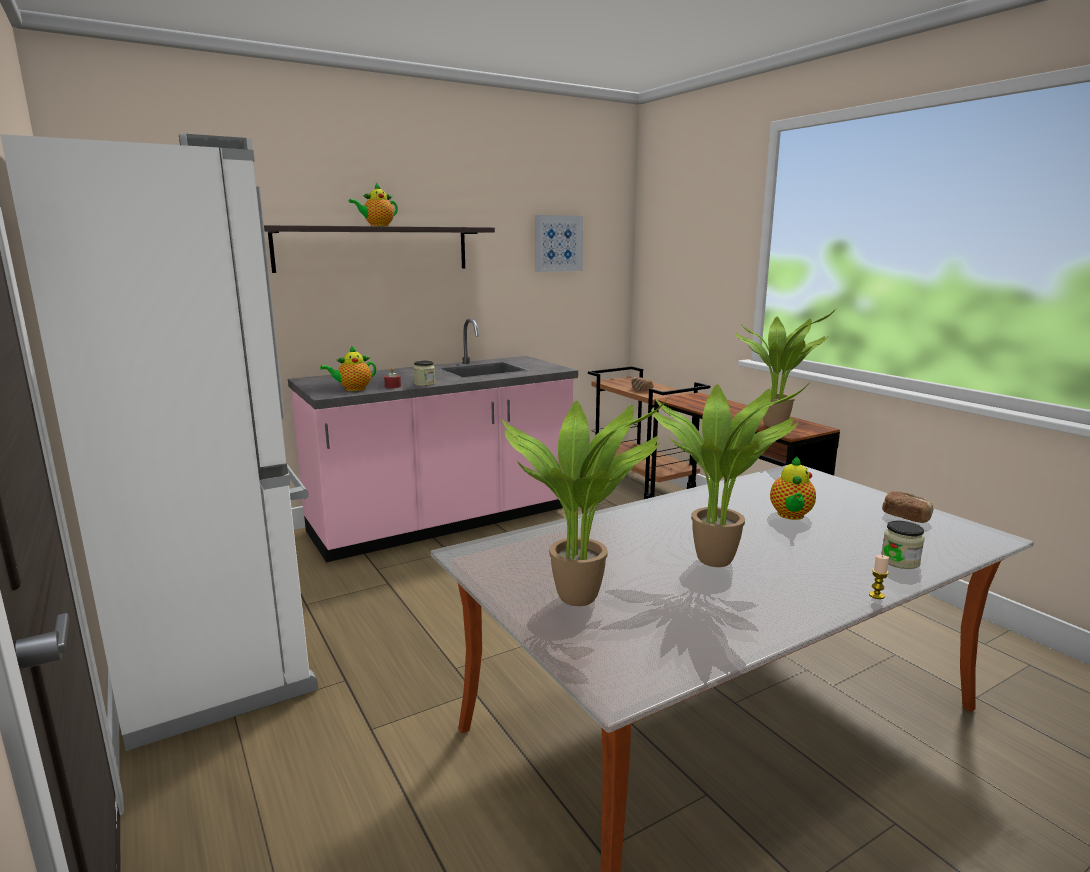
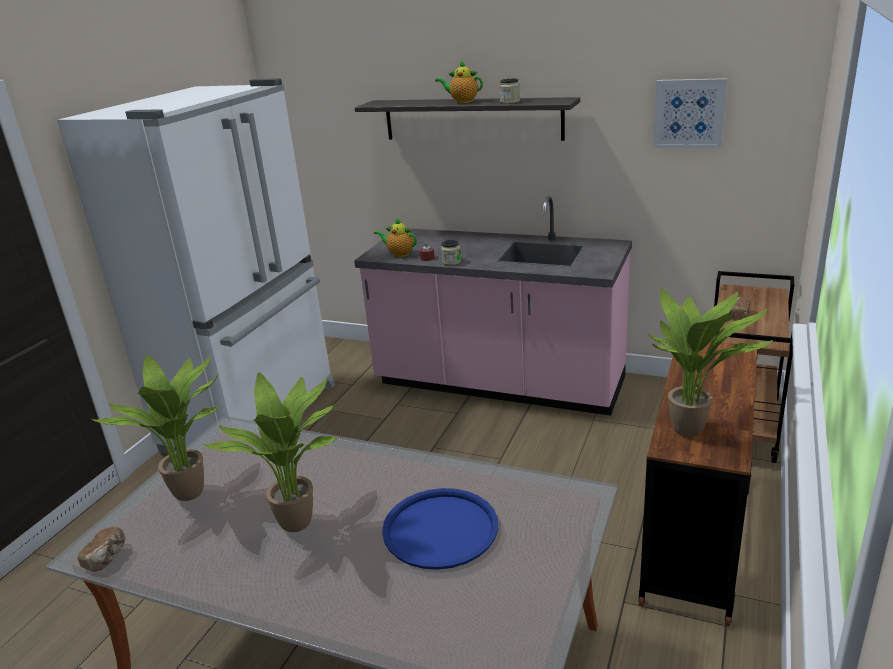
camera: 55 degrees right, 10 degrees up
(791, 516) = (440, 529): teapot -> blue tray
(876, 595) = (293, 625): candle -> none
(900, 561) = (384, 622): jar -> jar (510, 101)
(906, 517) = (518, 600): bread -> bread (107, 557)

